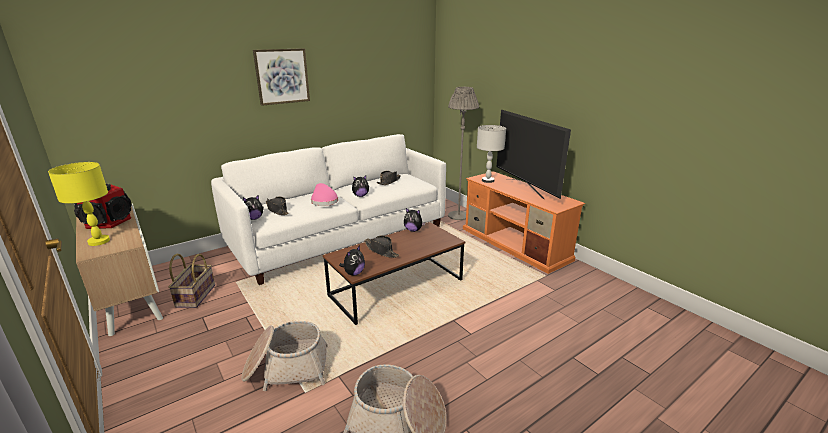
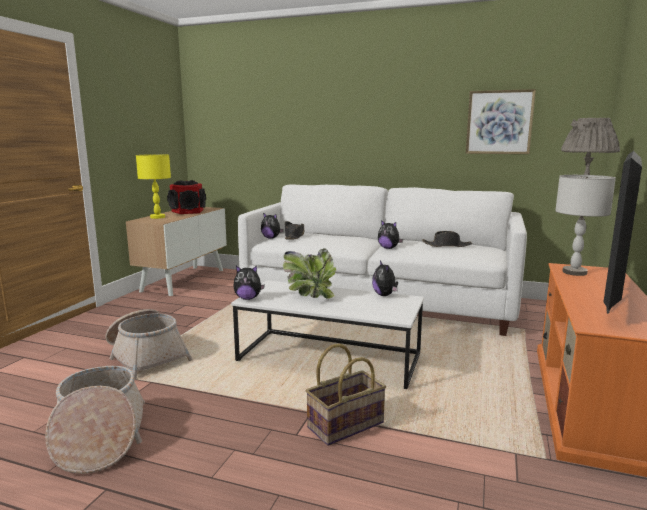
camera: 55 degrees right, 10 degrees down
(195, 295) = (209, 293): basket -> basket (345, 424)
(282, 76) = (369, 106): picture -> picture (499, 122)
(324, 201) = (342, 241): pink hat -> none
(381, 251) = (311, 295): black hat -> potted plant
(396, 288) = (329, 358): brown coffee table -> white coffee table

